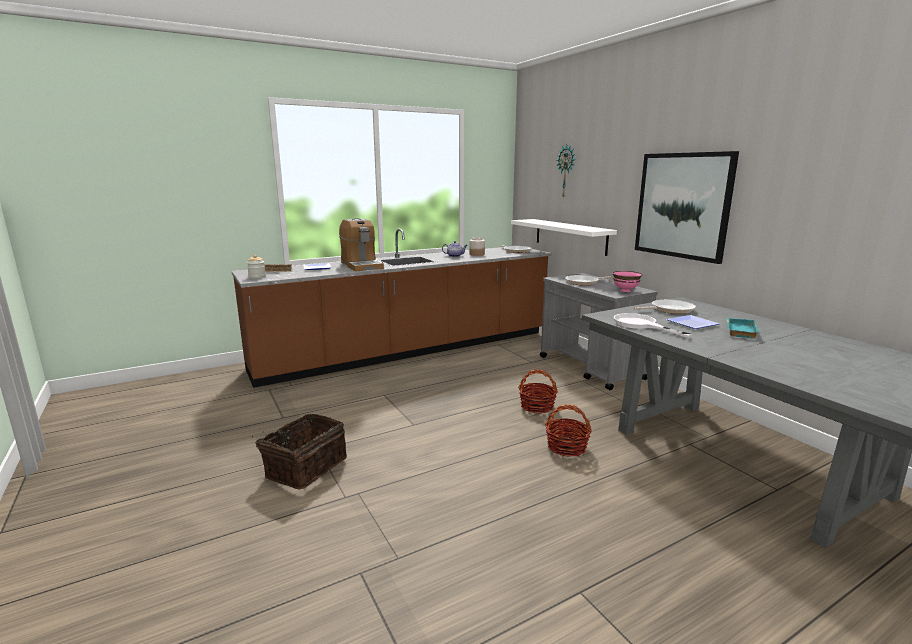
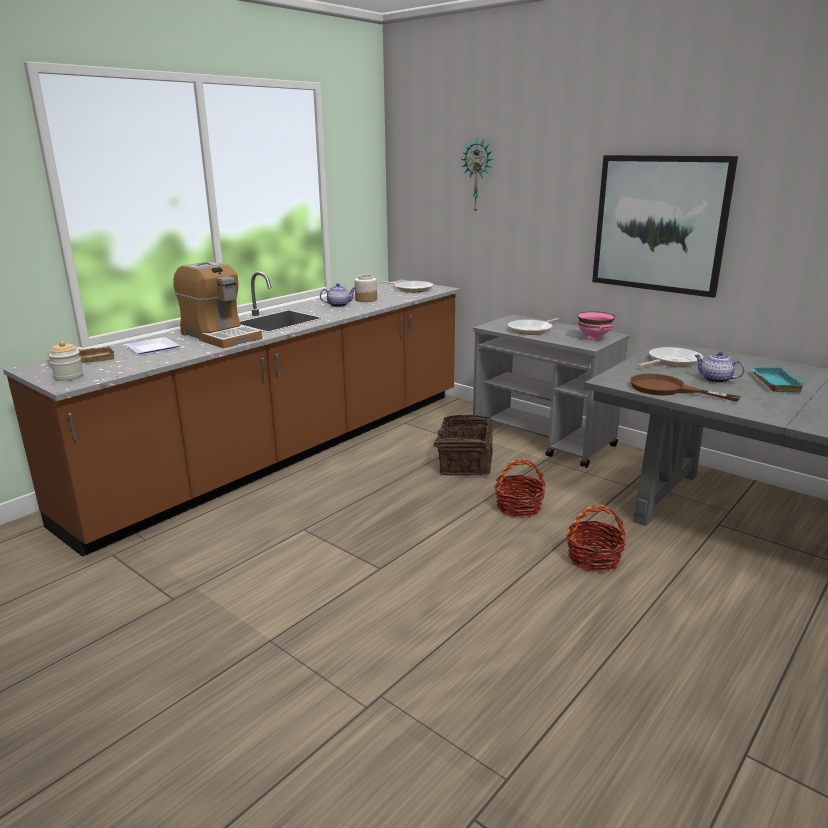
camera: 20 degrees left, 5 degrees up
(304, 467) = (271, 675): basket -> basket (464, 463)
(570, 236) = (487, 265): white shelf -> none
(641, 325) = (667, 389): white frying pan -> brown frying pan
(690, 324) = (715, 380): plate -> teapot

